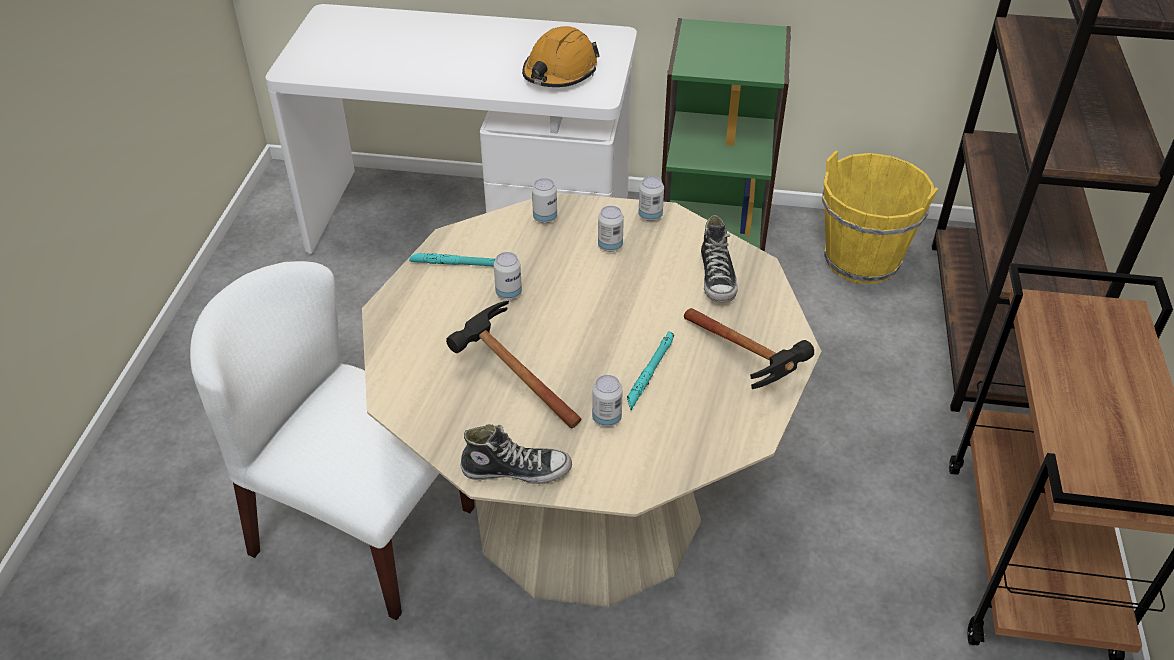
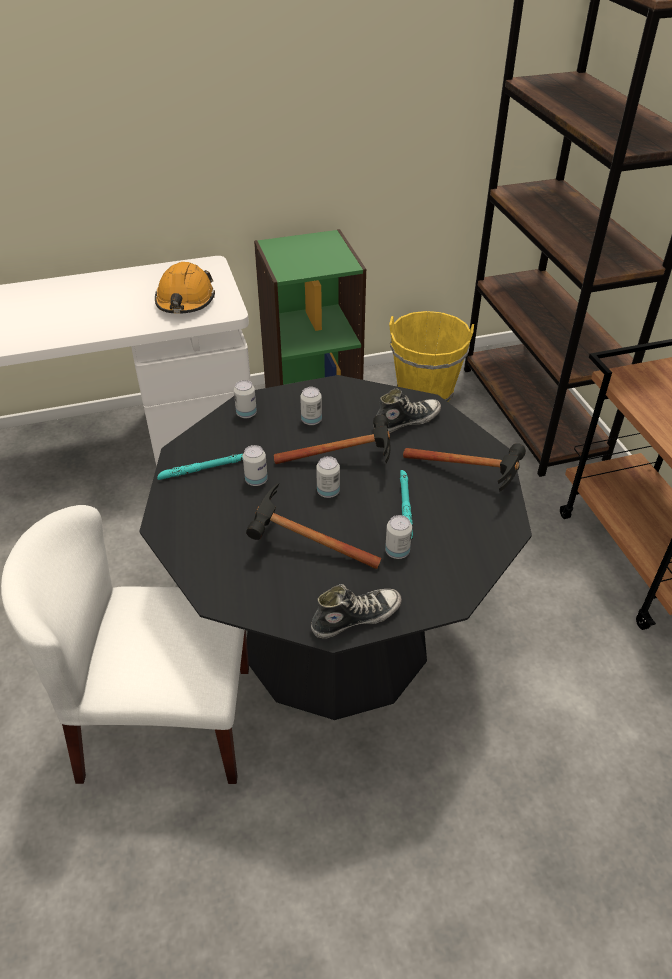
camera: 25 degrees left, 0 degrees up
(587, 508) = (336, 635): beige dining table -> black dining table
(620, 303) = (348, 461): none -> hammer
(650, 216) = (326, 389): can -> can (328, 492)
(717, 278) = (406, 421): shoe -> shoe turned 90 degrees counterclockwise

